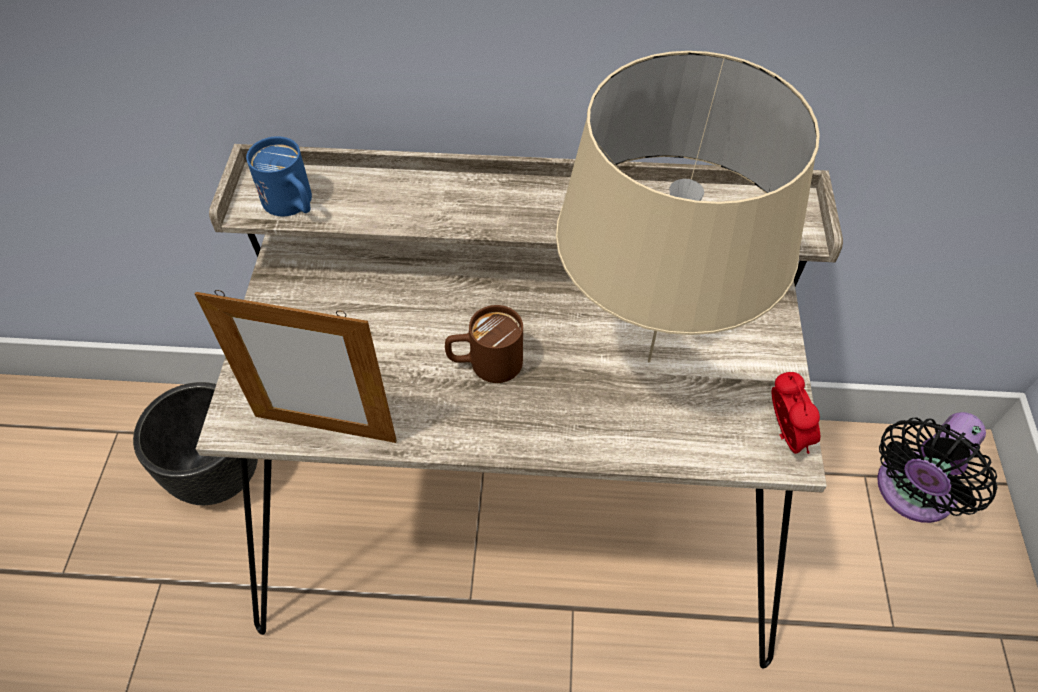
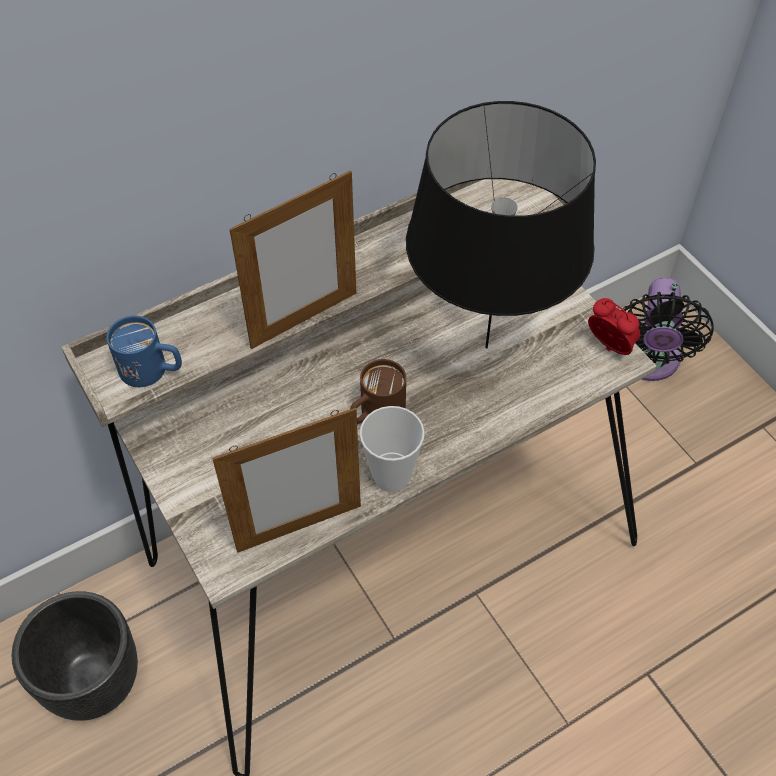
camera: 35 degrees left, 0 degrees up
(448, 432) = (391, 476): none -> cup
(461, 230) = (304, 319): none -> picture frame
(649, 361) = (487, 347): beige table lamp -> black table lamp

